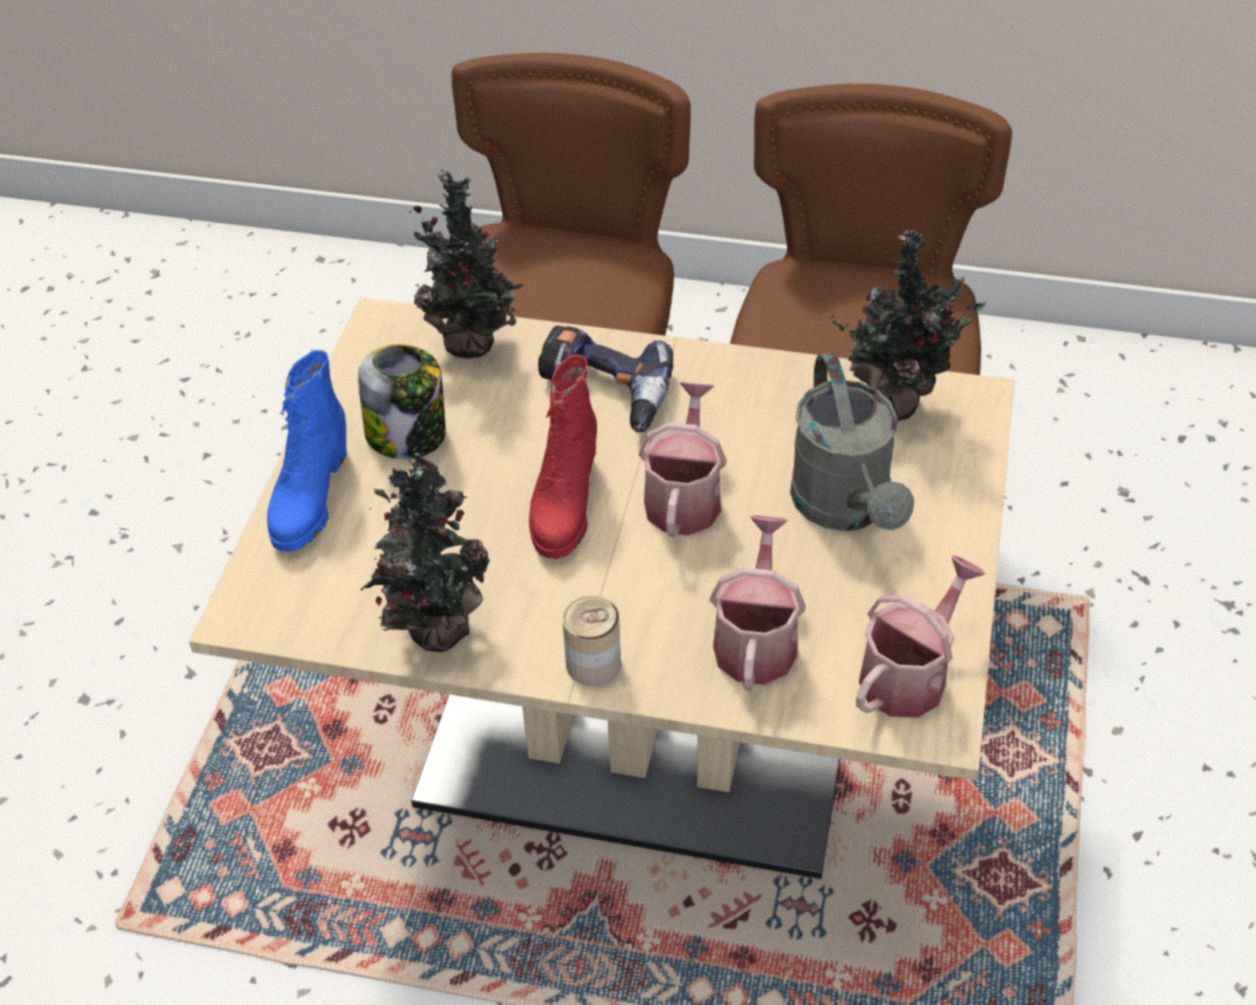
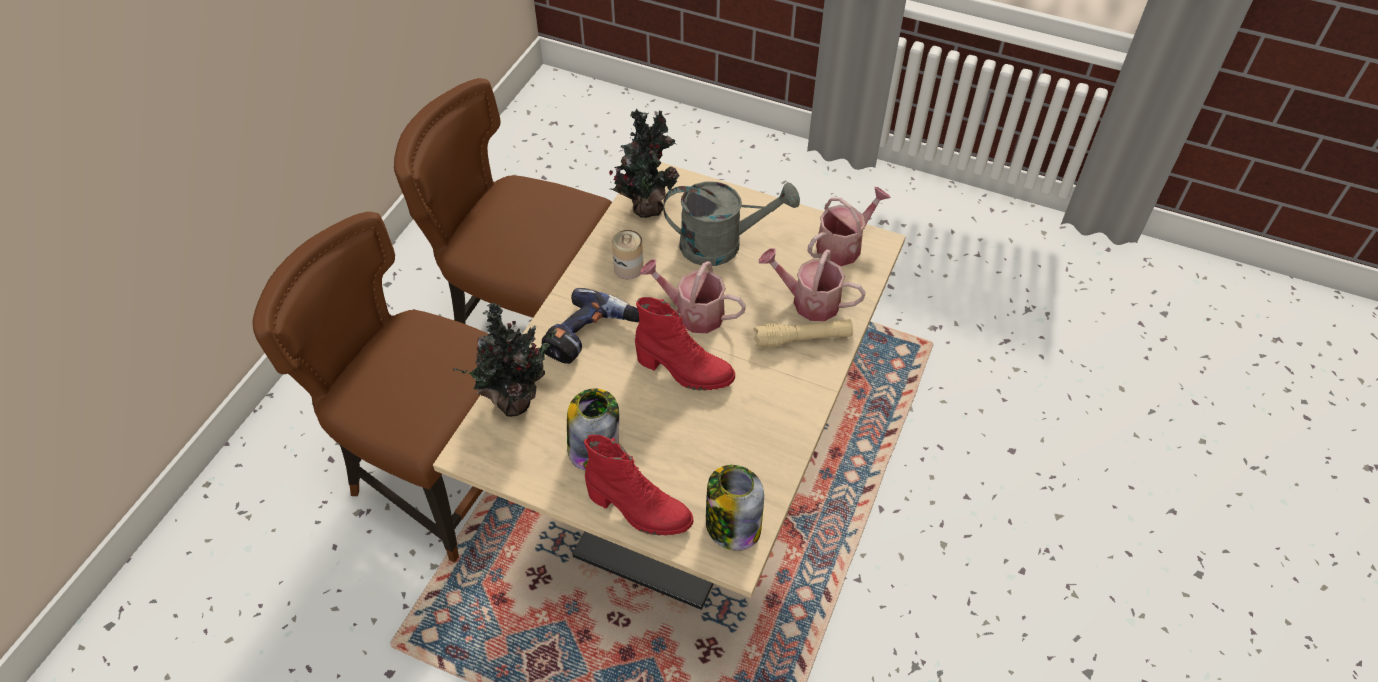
camera: 80 degrees left, 5 degrees up
(295, 603) = (732, 525): none -> jar
(310, 499) = (638, 511): blue boot -> red boot
(433, 629) = (770, 450): potted plant -> none
(593, 663) = (812, 375): can -> can (628, 268)
(669, 641) = (803, 339): none -> beige flashlight
(910, 674) = (843, 246): watering can -> watering can turned 90 degrees clockwise

